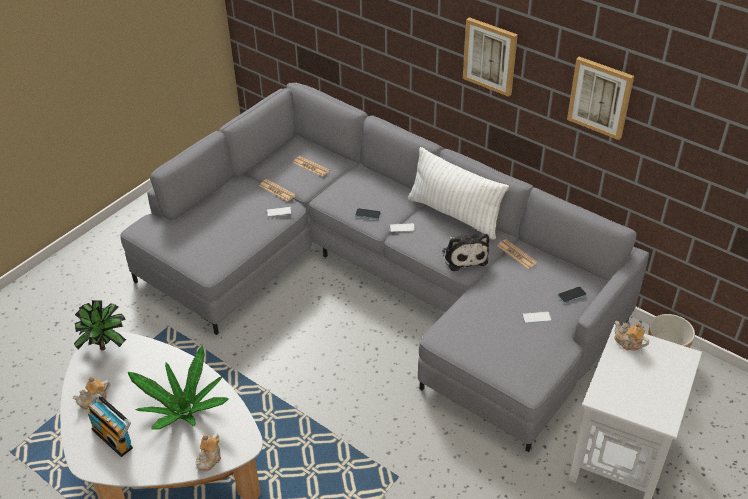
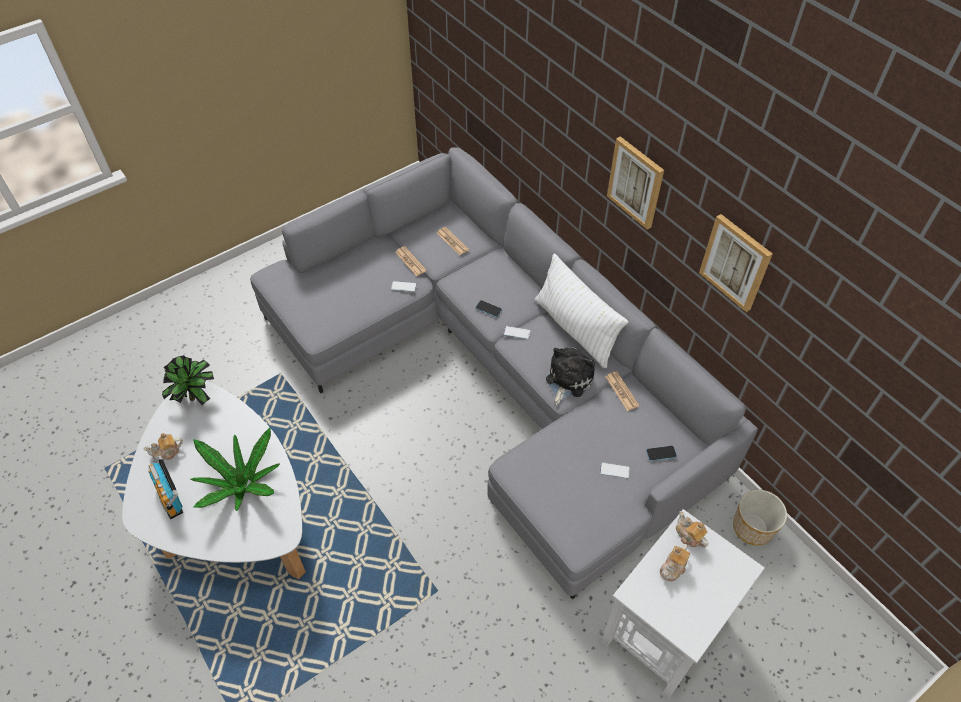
camera: 15 degrees right, 10 degrees up
(210, 459) = (247, 543): teapot -> teapot (673, 567)
(464, 255) = (567, 379): plush toy -> plush toy turned 150 degrees counterclockwise

